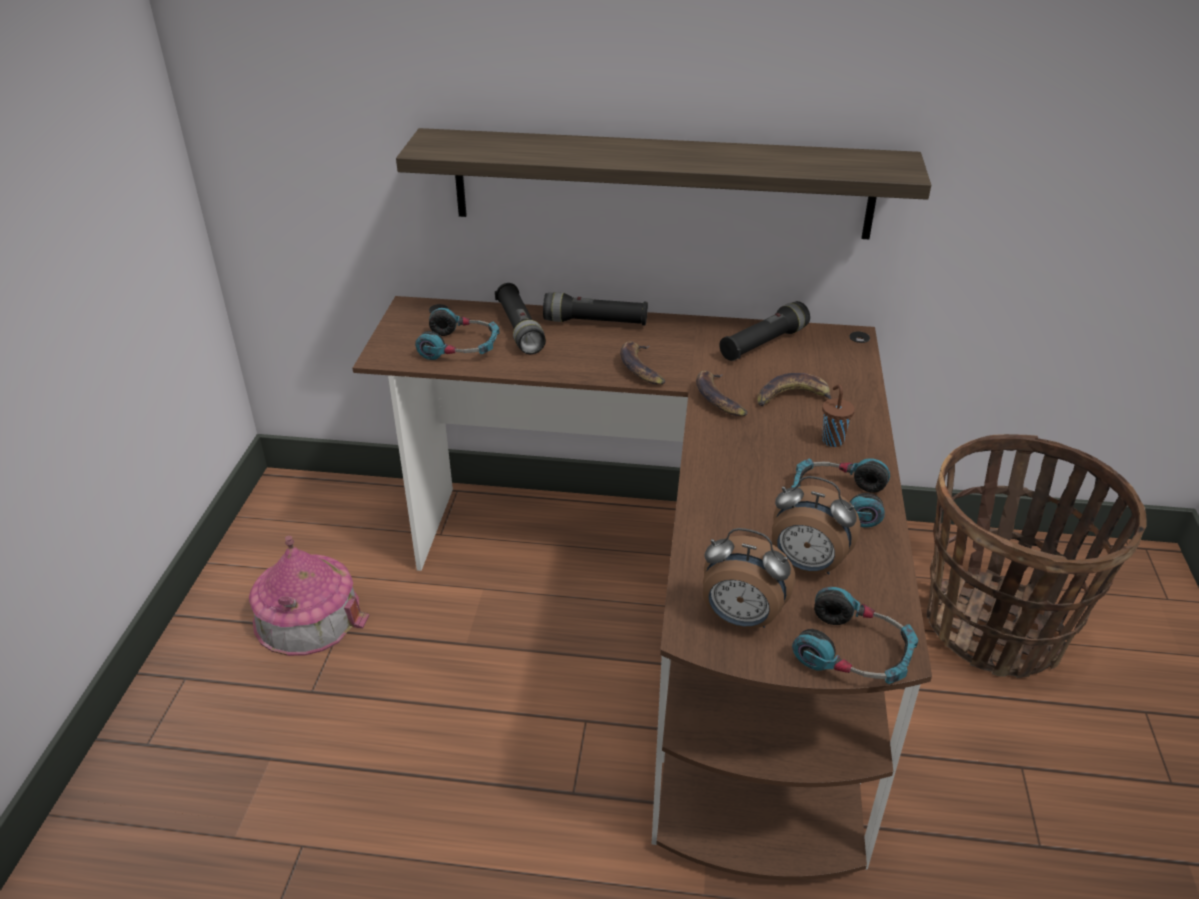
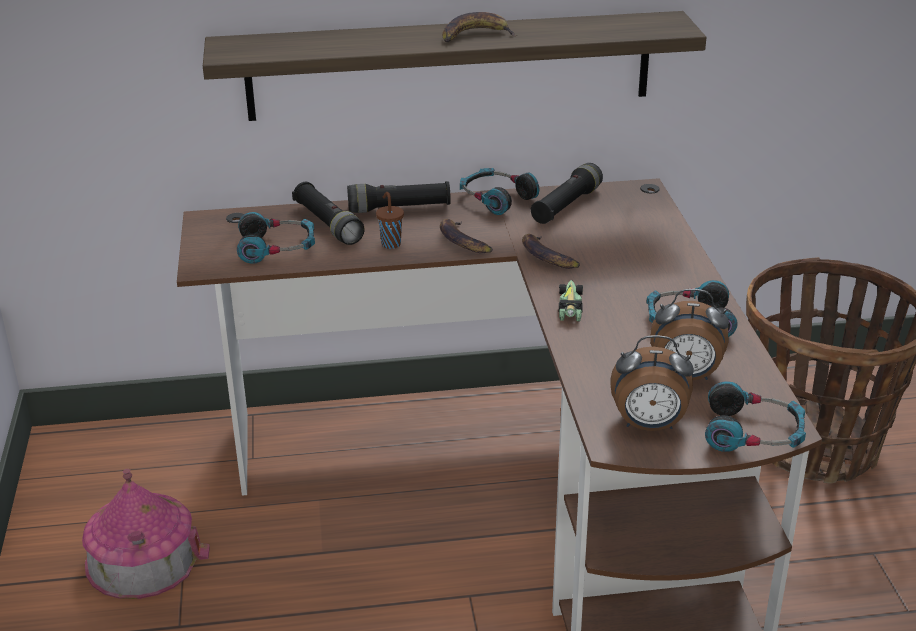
camera: 15 degrees left, 5 degrees down
(696, 325) = (496, 198): none -> headphones
(718, 457) = (570, 305): none -> toy car
(794, 398) = (614, 247): banana -> banana (475, 35)
(832, 440) = (663, 276): brown cup -> brown cup (390, 244)

